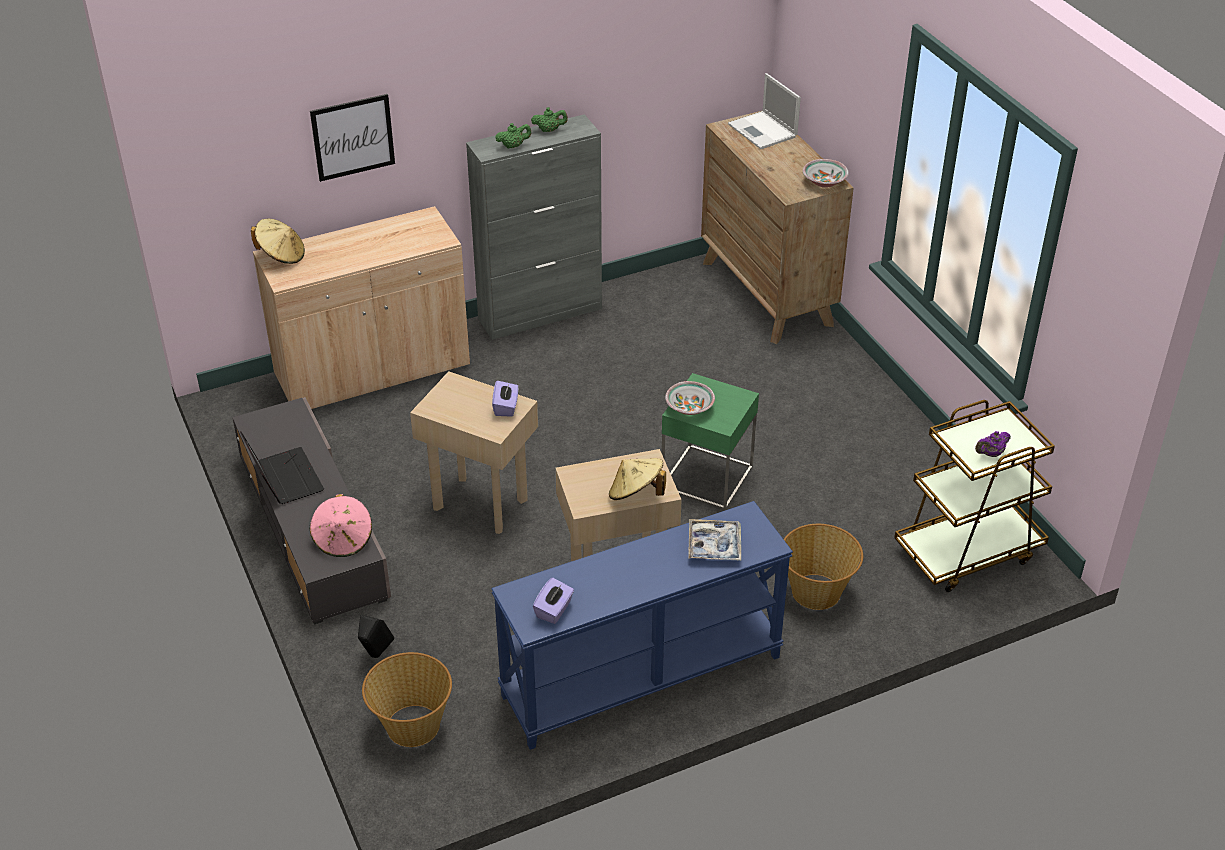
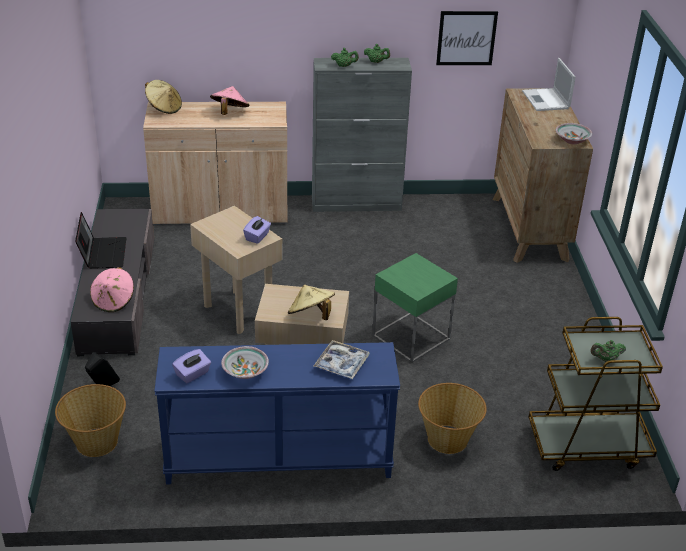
camera: 20 degrees right, 5 degrees down
(353, 137) = (229, 34): picture -> picture (466, 38)
(373, 241) = (229, 112): none -> pink hat
(689, 407) = (398, 274): bowl -> bowl (245, 371)
(991, 454) = (606, 359): purple teapot -> green teapot

